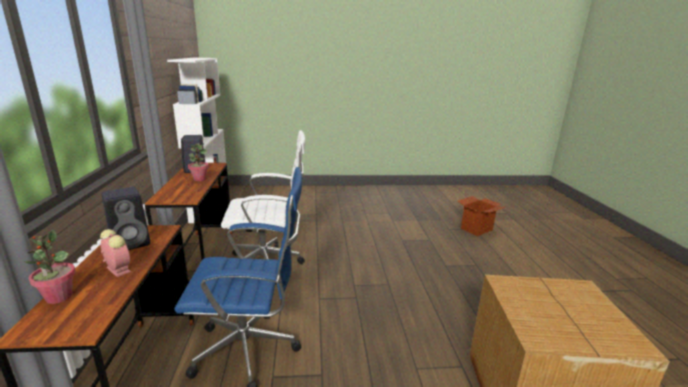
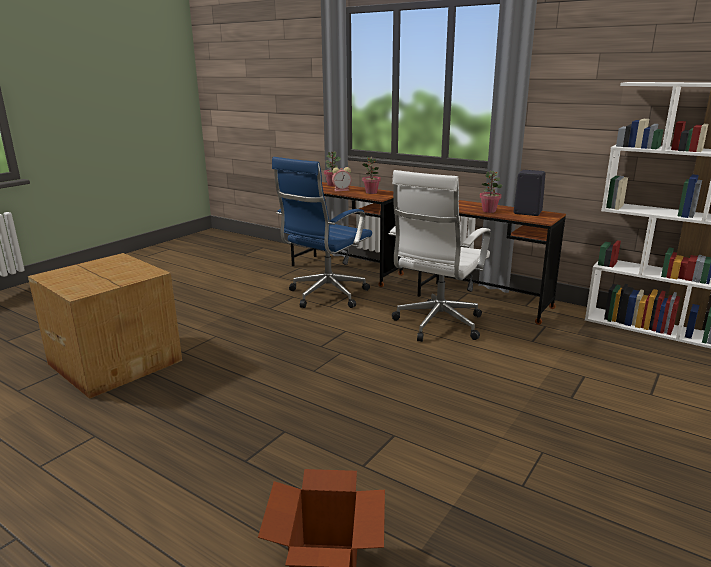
camera: 130 degrees right, 0 degrees up
(132, 243) = (371, 192): black speaker -> potted plant

